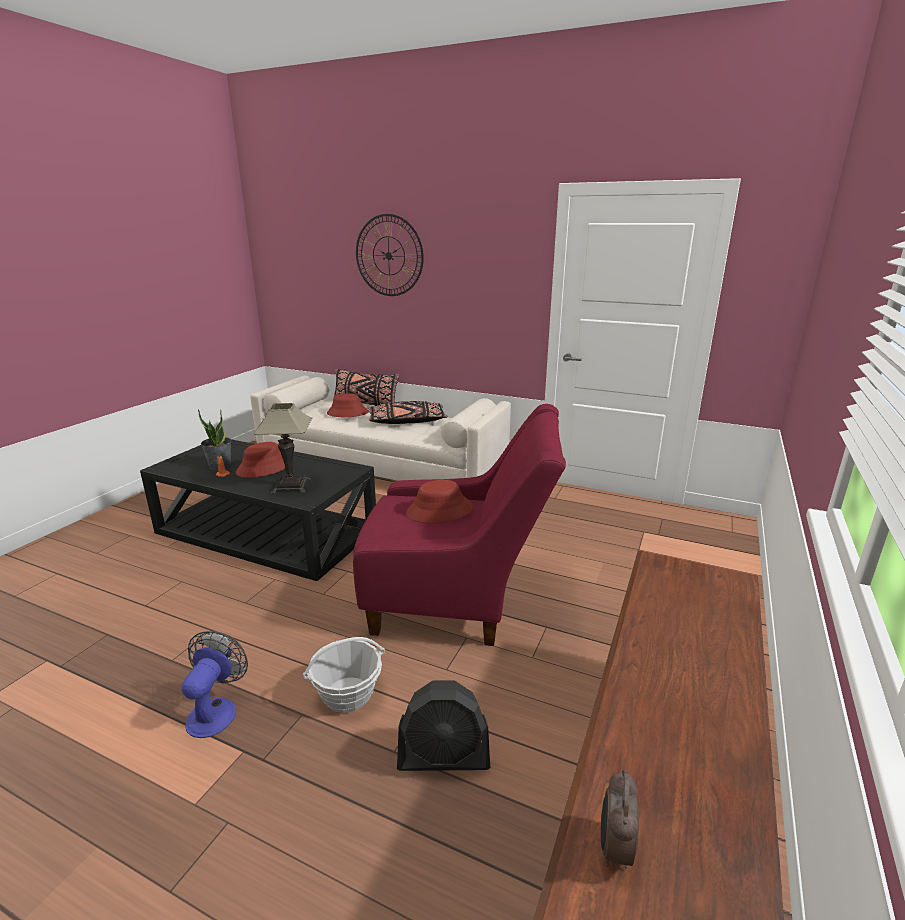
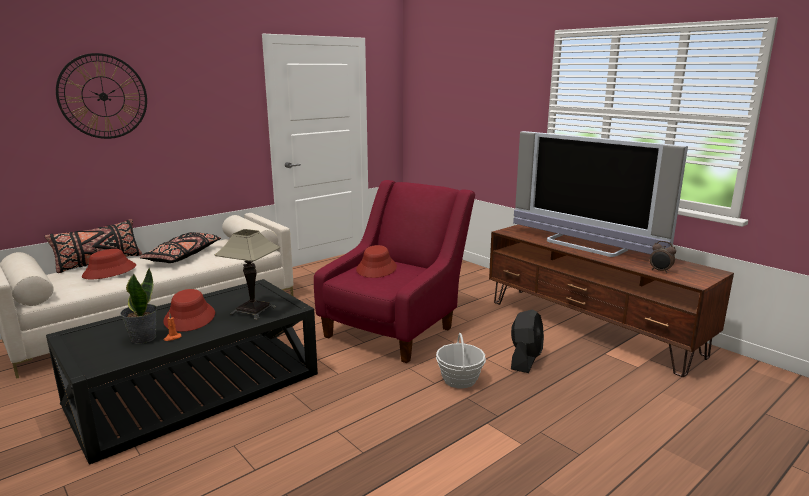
camera: 65 degrees left, 5 degrees down
(216, 710) = (440, 432): fan -> none
(685, 677) = (585, 245): none -> television

